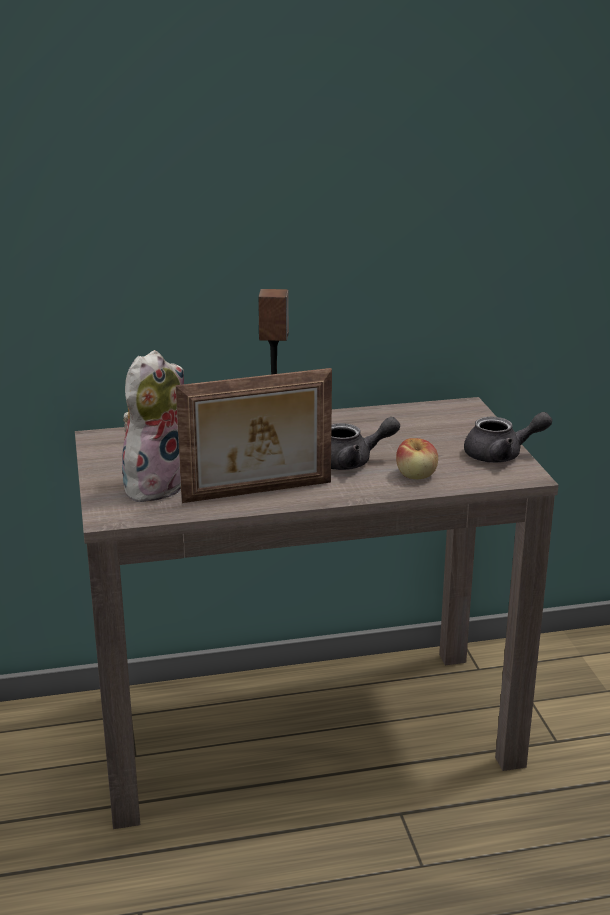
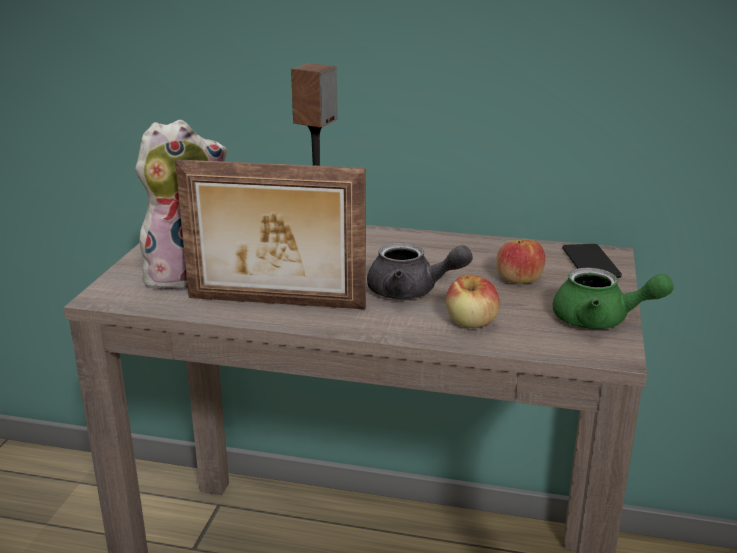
camera: 25 degrees right, 0 degrees up
(419, 437) = (518, 279): none -> apple
(459, 414) = (590, 262): none -> phone
(501, 455) = (601, 320): grey teapot -> green teapot

